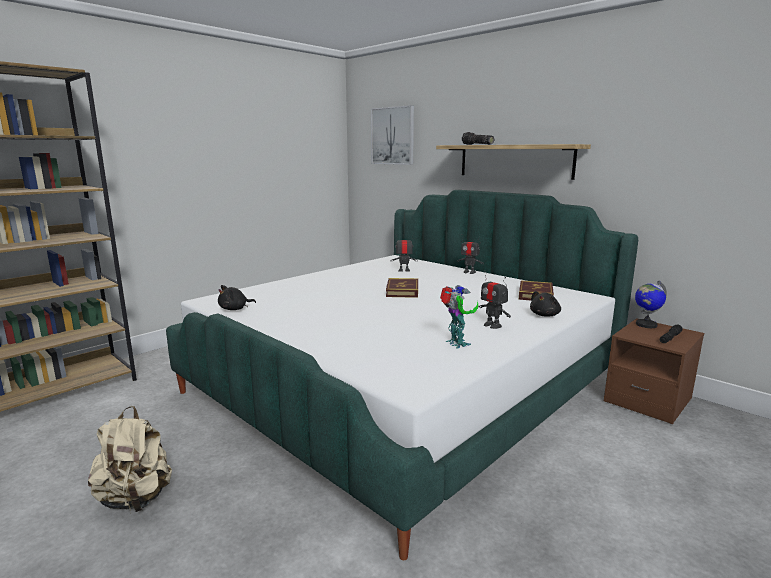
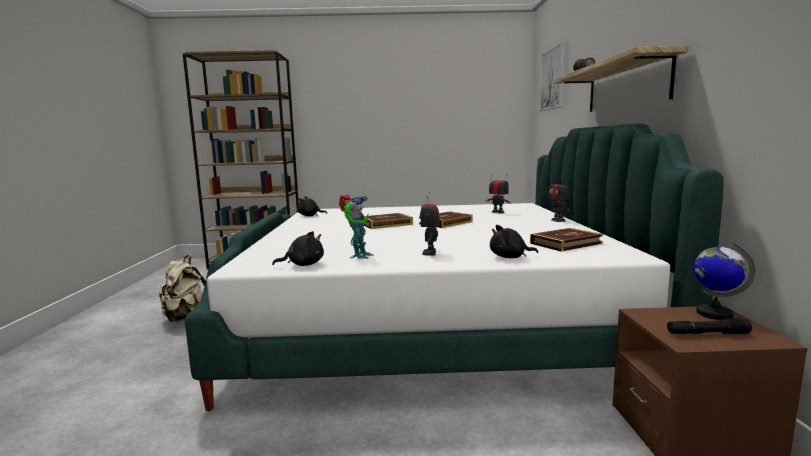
camera: 45 degrees right, 5 degrees down
(357, 303) = (386, 224): none -> book
(449, 367) = (303, 265): none -> black plush toy

